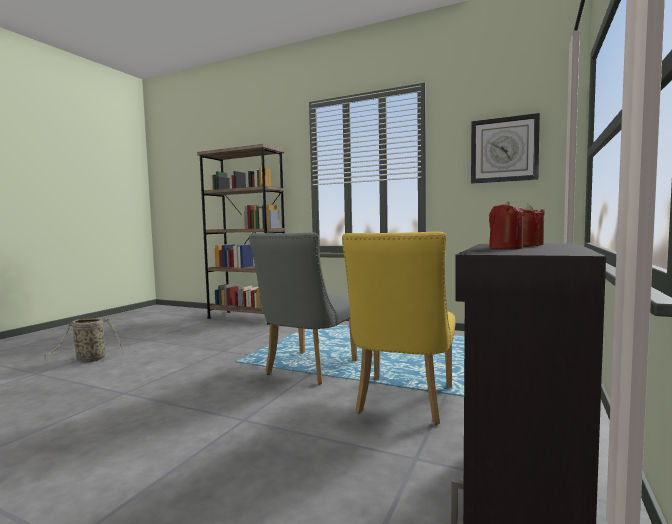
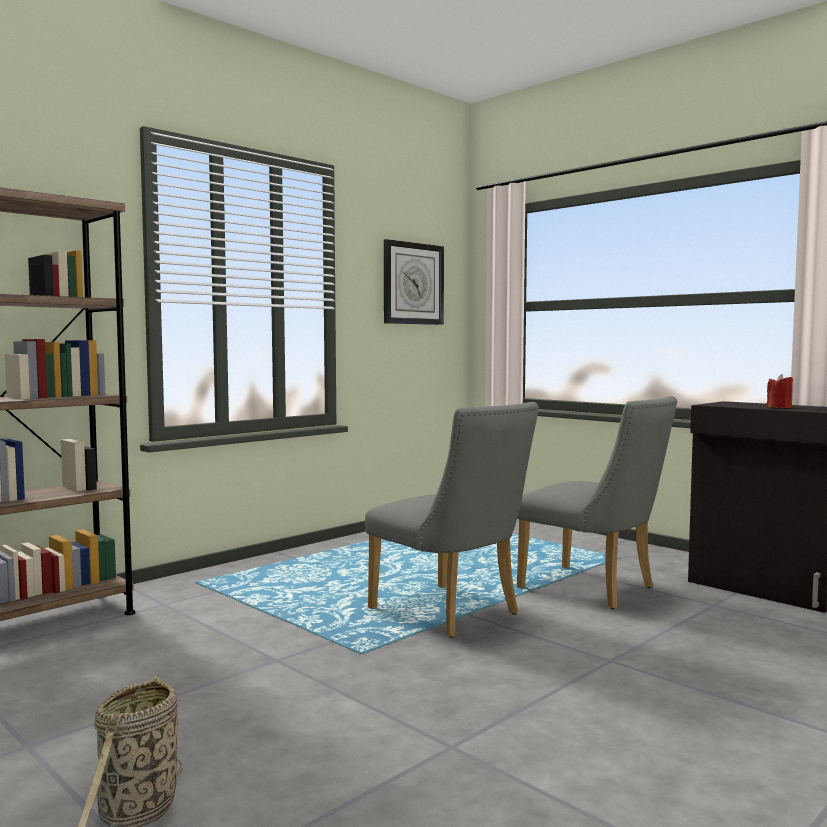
camera: 70 degrees left, 0 degrees up
(402, 403) = (595, 590): yellow chair -> grey chair
(528, 245) = (739, 404): red candle -> none

